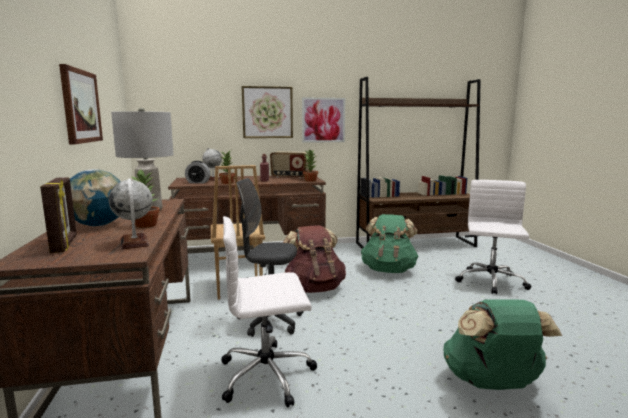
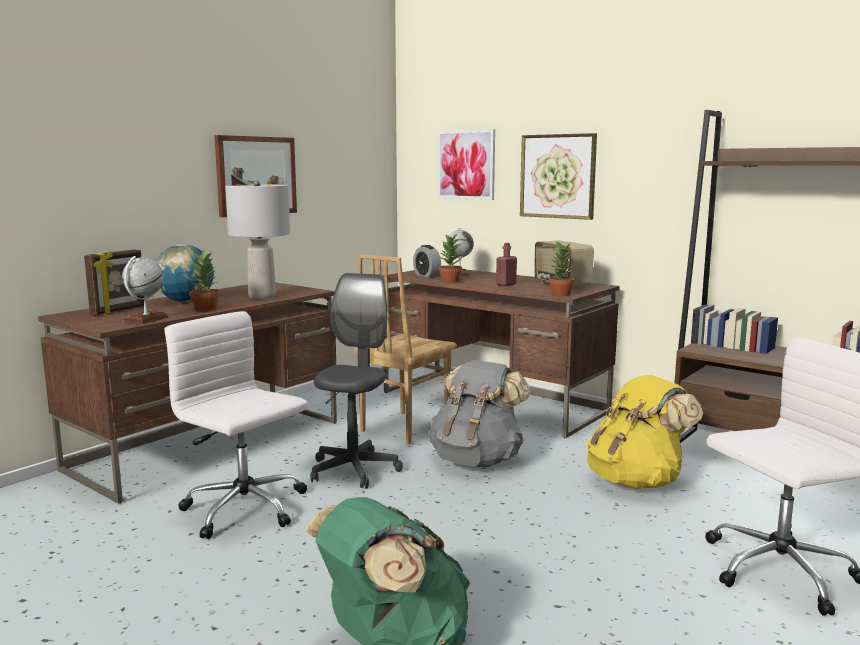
camera: 50 degrees right, 0 degrees up
(270, 321) = (354, 470): grey office chair -> grey office chair turned 45 degrees clockwise
(314, 288) = (477, 460): brown backpack -> grey backpack
(323, 120) = (647, 190): picture -> picture (466, 165)
(388, 270) = (636, 481): green backpack -> yellow backpack

